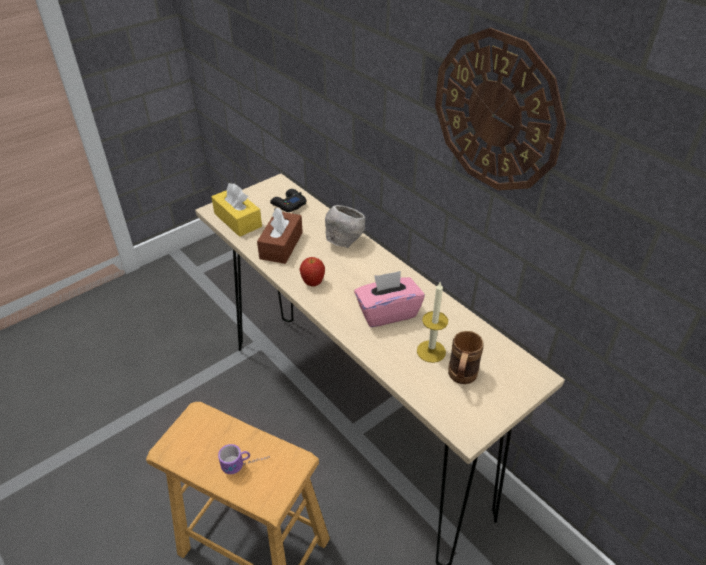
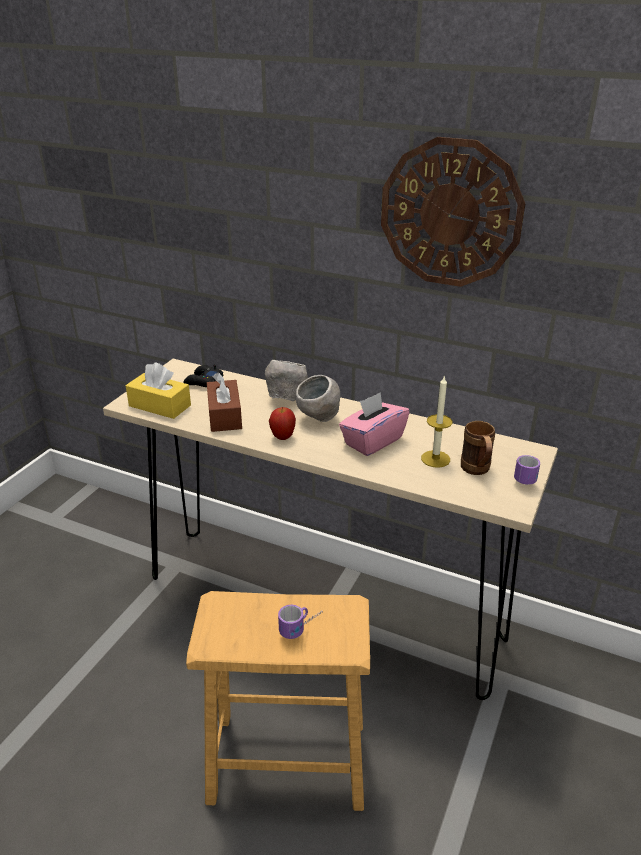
camera: 25 degrees left, 10 degrees down
(356, 273) = (319, 419): none -> grey bowl
(502, 400) = (522, 476): none -> mug

